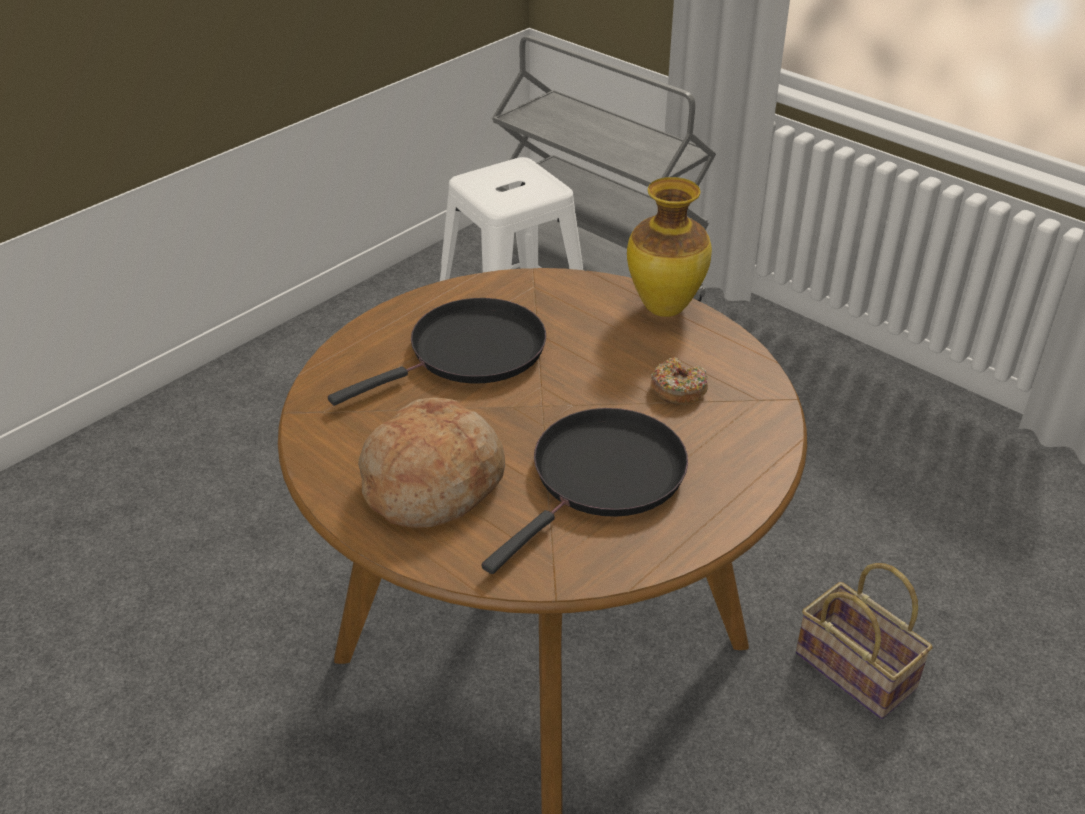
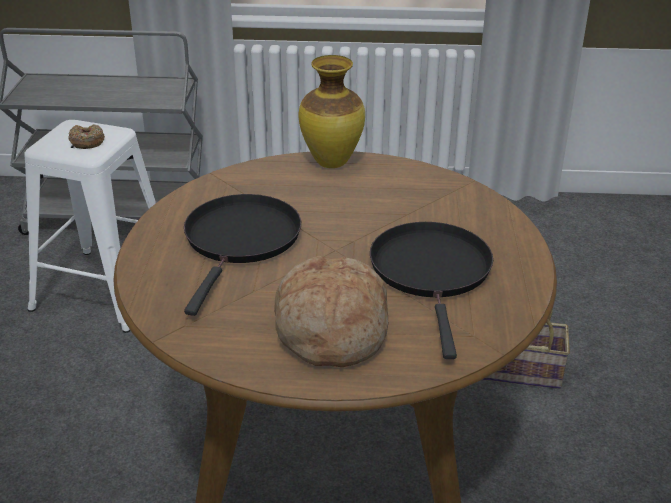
camera: 40 degrees left, 5 degrees down
(678, 390) = (404, 204): donut -> donut (87, 142)

